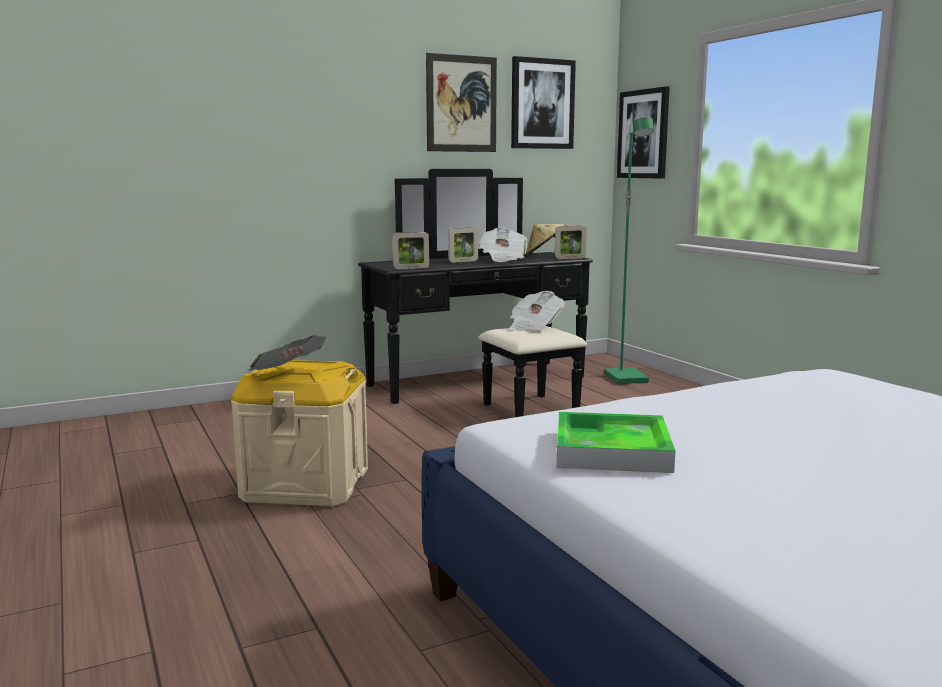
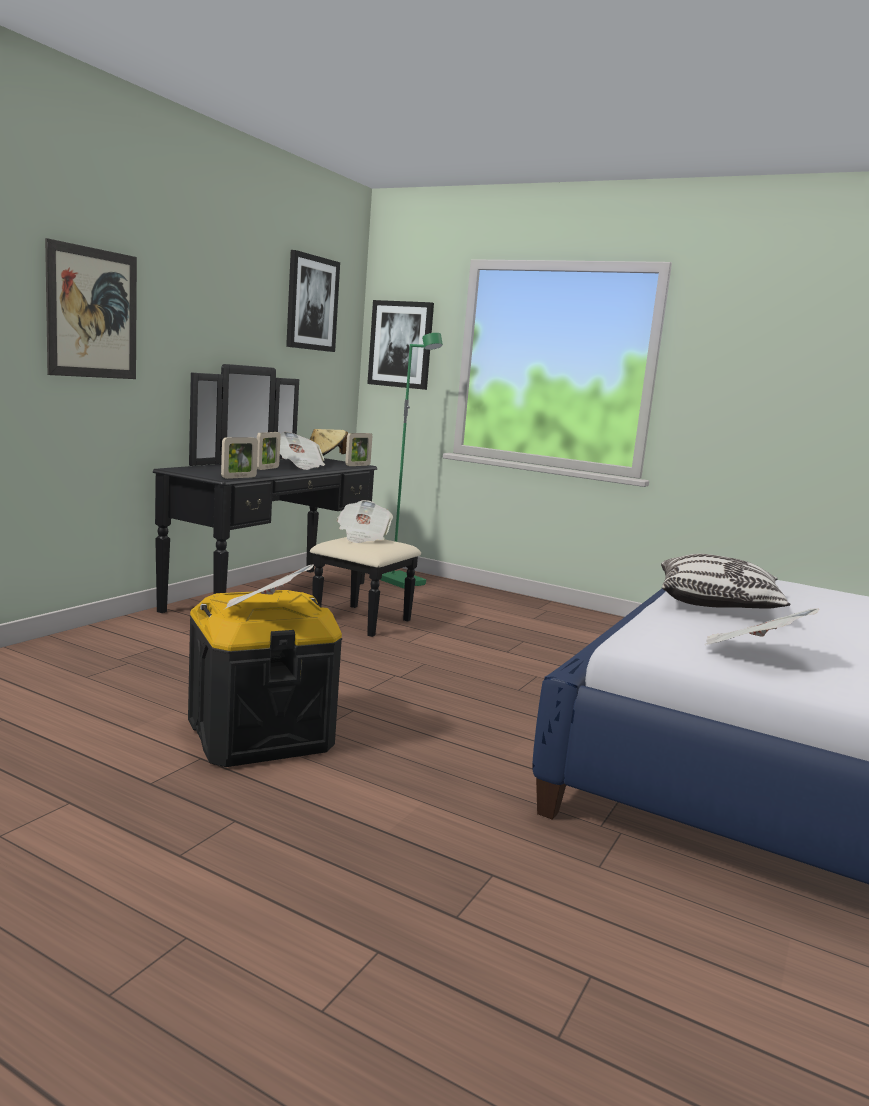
camera: 35 degrees left, 0 degrees up
(305, 484) = (259, 734): beige storage box -> black storage box
(461, 104) = (247, 294): picture -> picture (92, 313)
(612, 450) = (750, 654): tray -> newspaper
(717, 403) = (717, 604): none -> pillow

